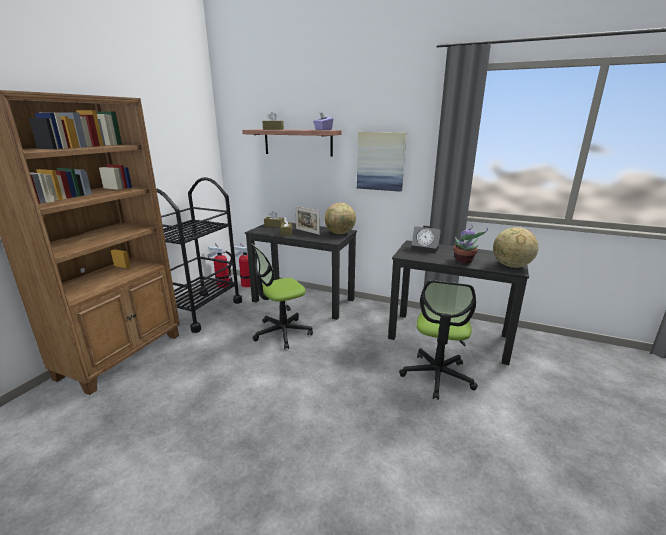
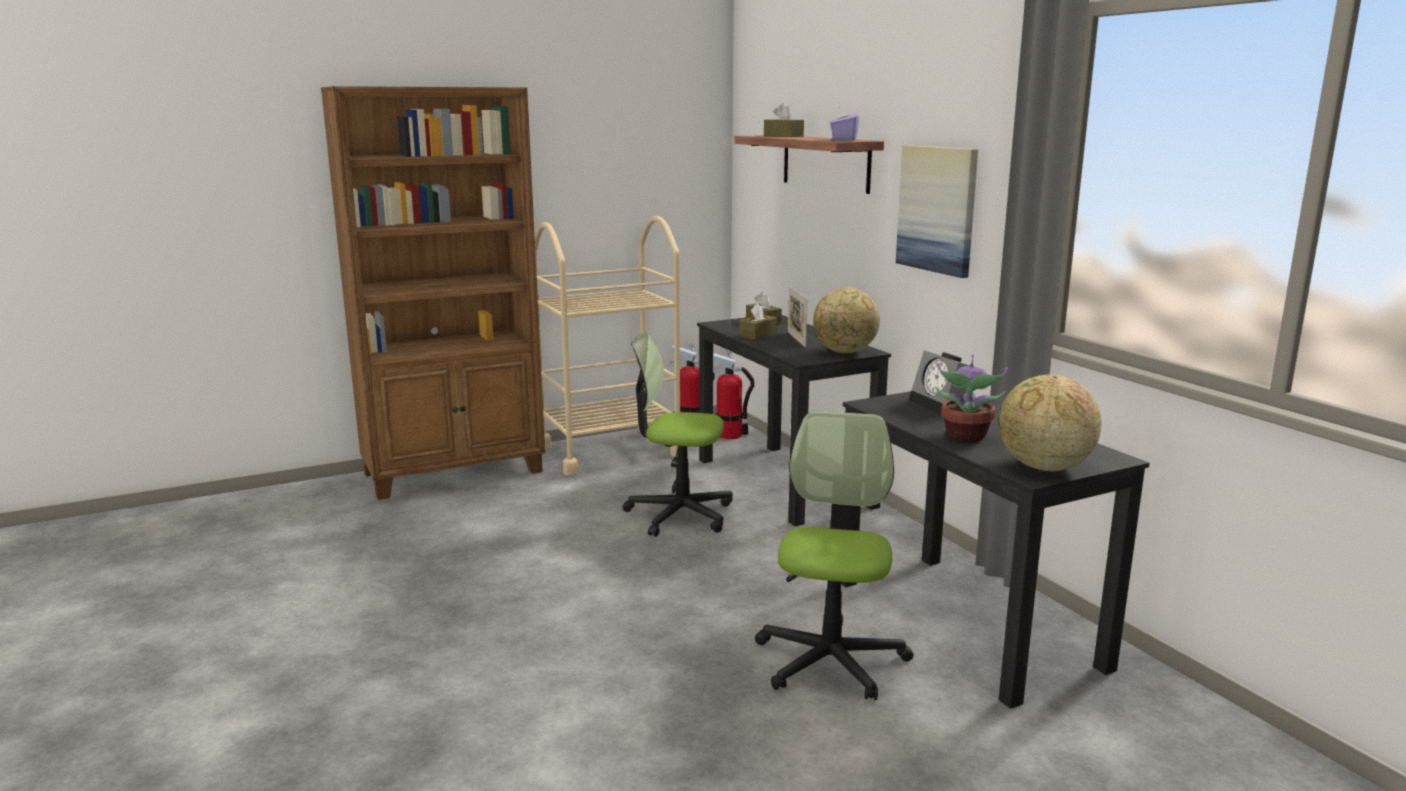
camera: 40 degrees right, 5 degrees down
(200, 311) = (609, 450): black cart -> beige cart
(437, 376) = (830, 660): office chair -> office chair turned 135 degrees clockwise

